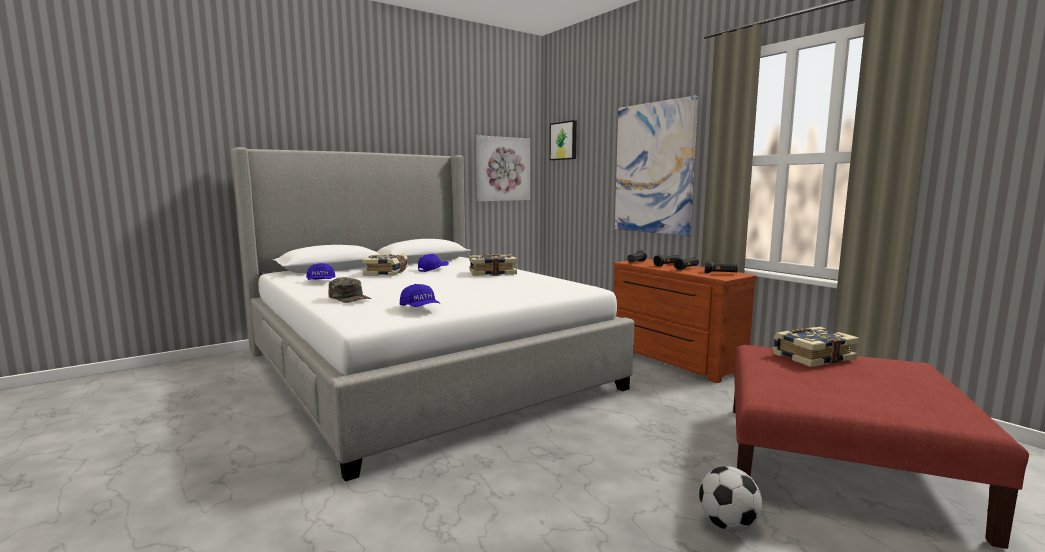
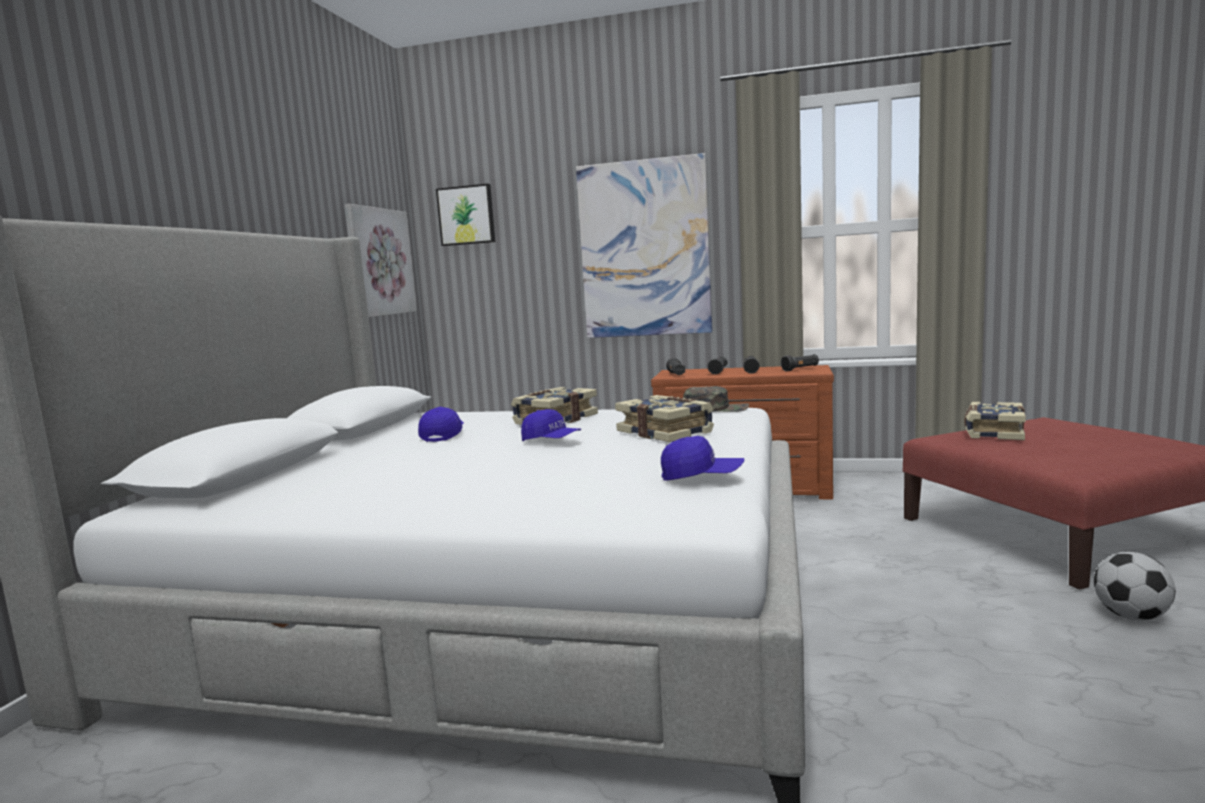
camera: 40 degrees left, 0 degrees up
(321, 282) = (333, 496): blue cap -> blue cap (551, 441)
(350, 297) = (530, 497): green cap -> green cap (715, 409)
(387, 273) = (392, 455): book -> book (666, 432)

